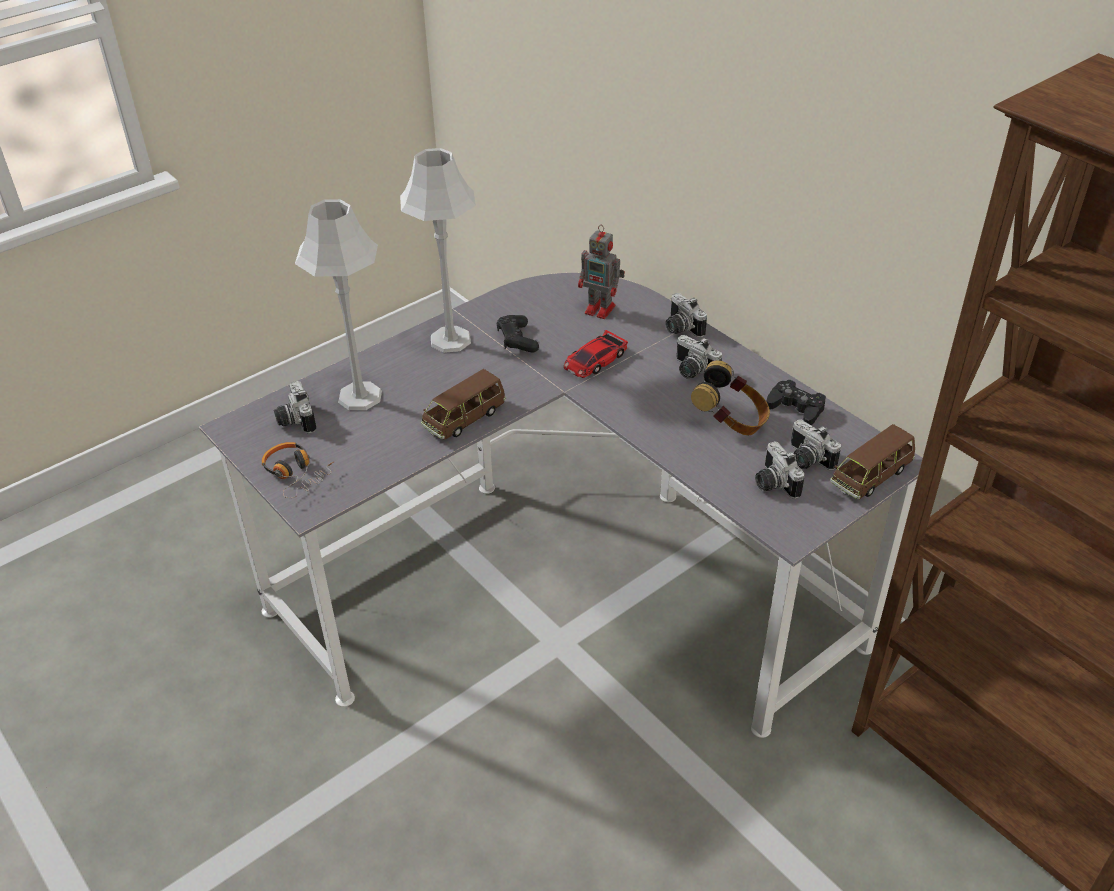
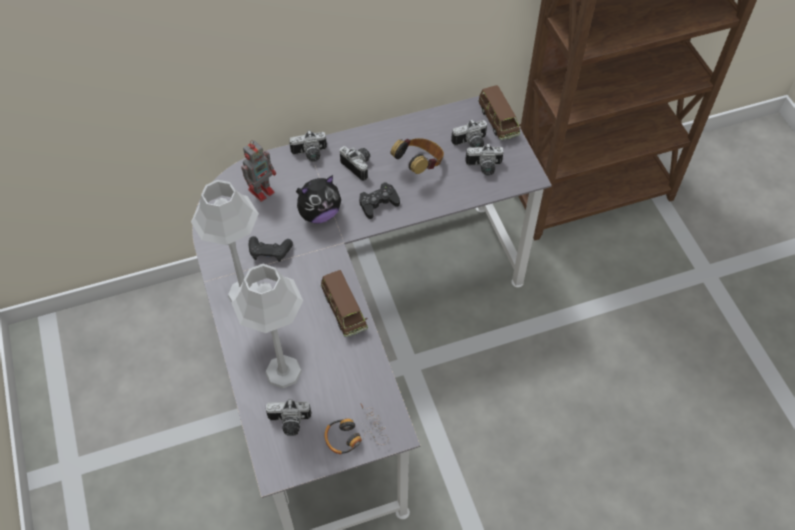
camera: 70 degrees left, 15 degrees up
(595, 360) = (319, 213): toy car -> plush toy
(692, 371) = (359, 165): camera -> camera turned 105 degrees counterclockwise
(796, 408) = (422, 129): black game controller -> black game controller (378, 203)

